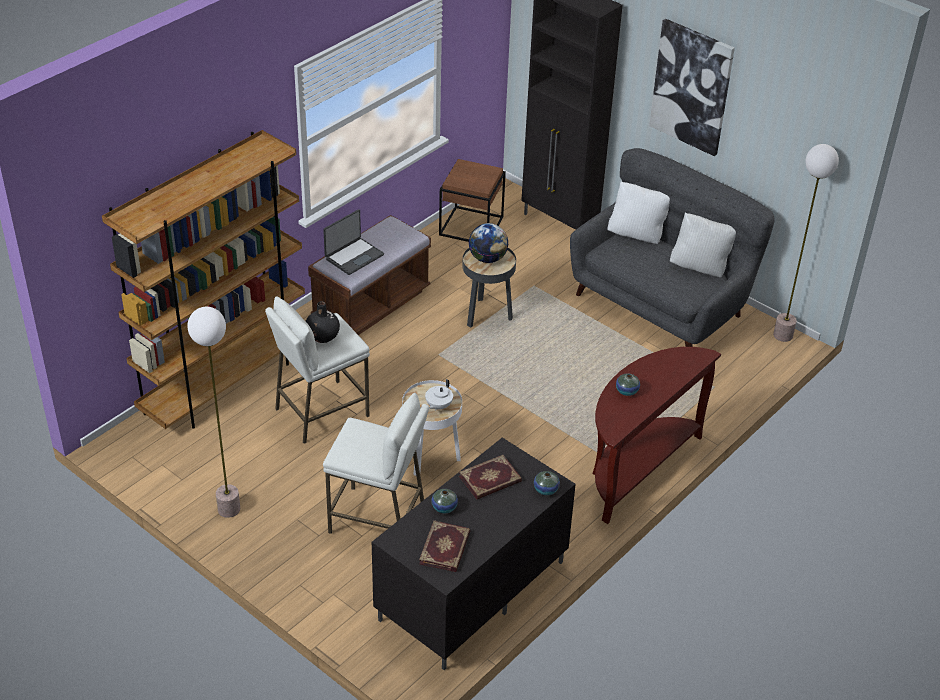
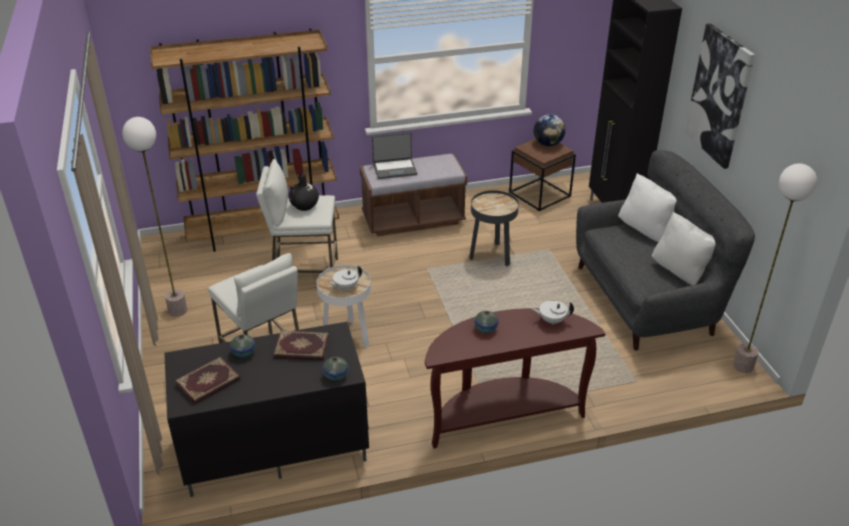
camera: 35 degrees right, 5 degrees down
(487, 259) = (495, 203): globe -> globe (548, 144)
(671, 360) = (551, 320): none -> white teapot

